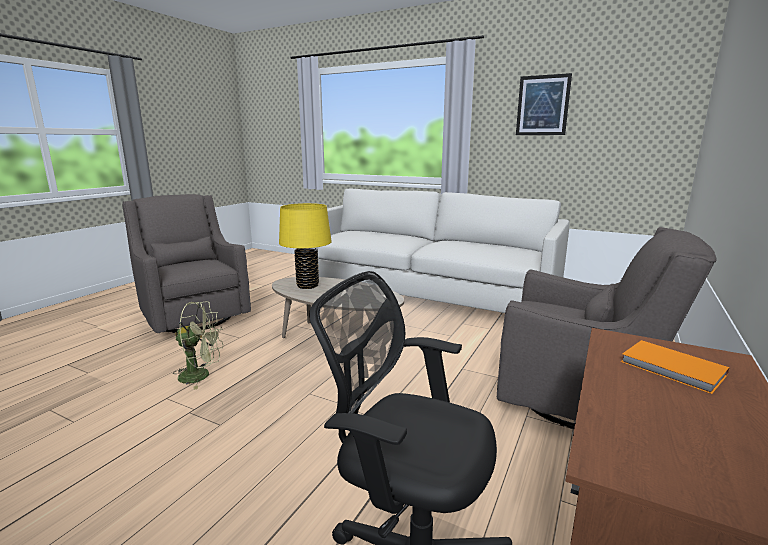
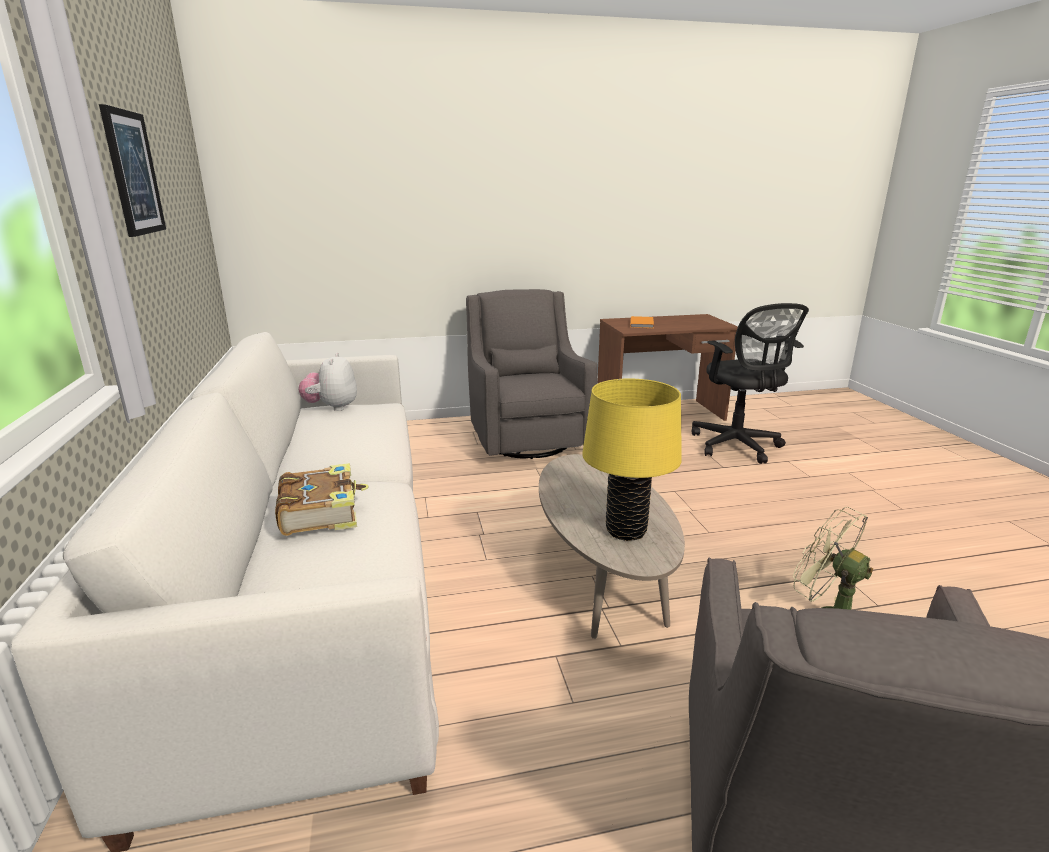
camera: 130 degrees left, 5 degrees up
(389, 235) = (321, 511): none -> book
(526, 252) = (332, 408): none -> plush toy

